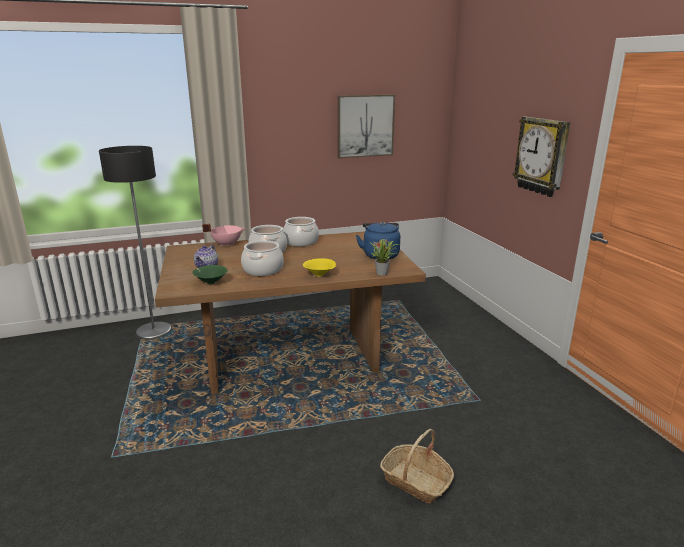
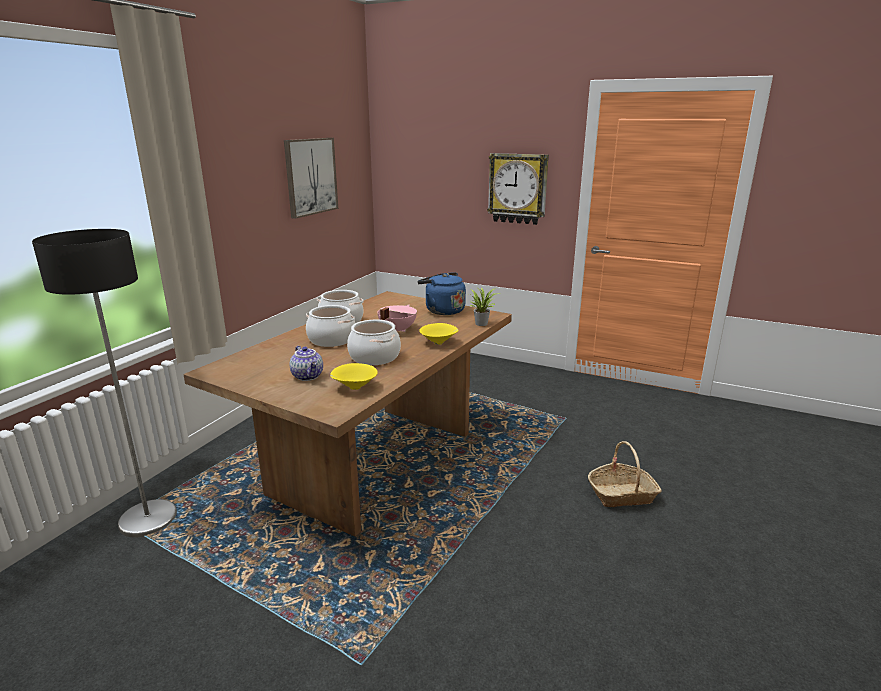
camera: 45 degrees left, 0 degrees up
(210, 282) = (354, 387): green bowl -> yellow bowl
(226, 244) = (263, 348): pink cooking pot -> pink cooking pot (396, 330)

